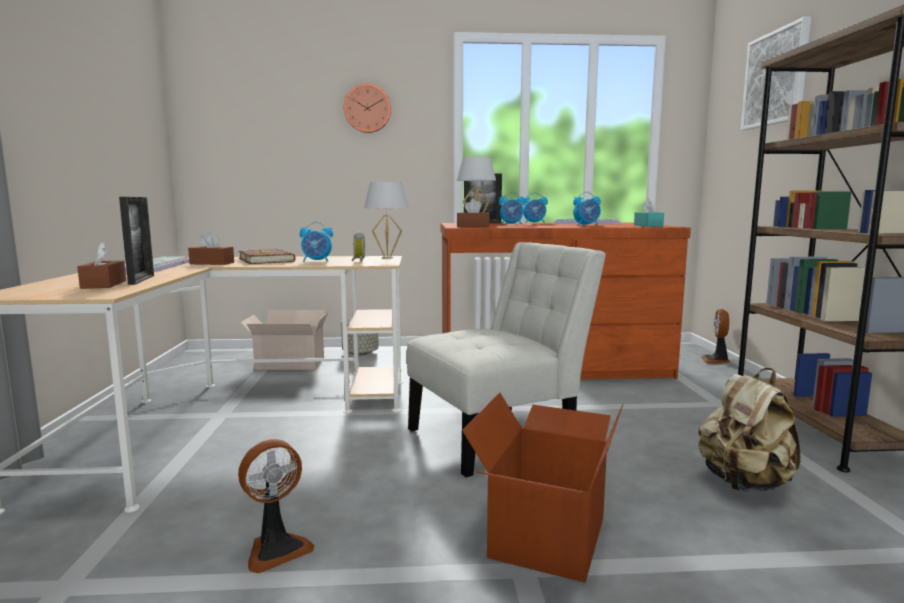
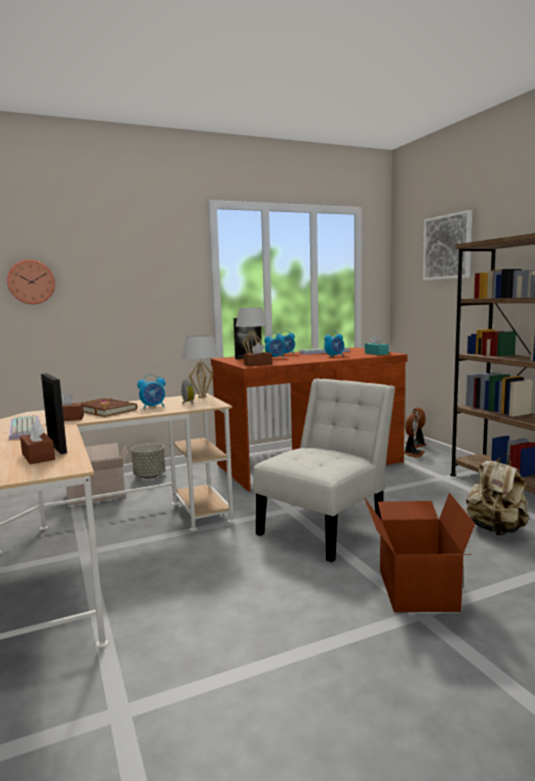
camera: 20 degrees left, 0 degrees up
(276, 549) = (252, 643): fan -> fan (412, 453)
(367, 109) = (139, 263): wall clock -> wall clock (31, 282)

